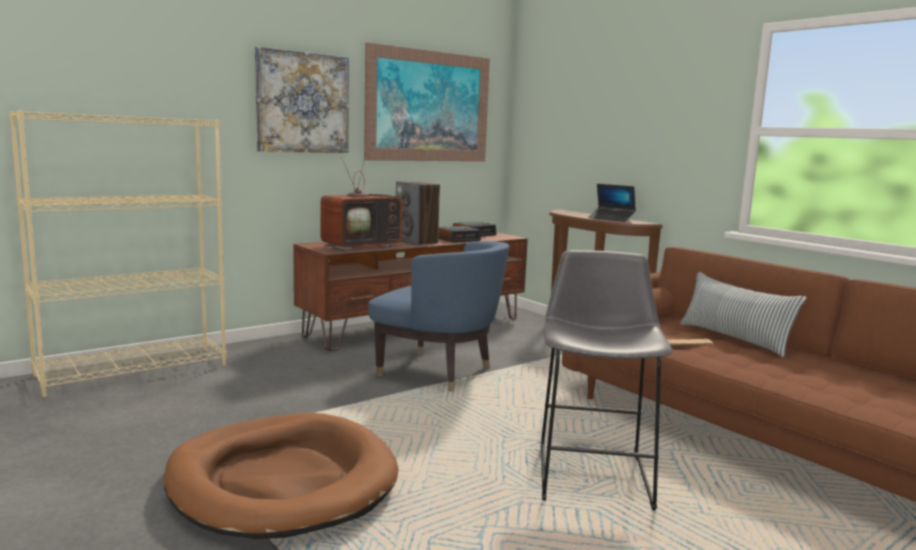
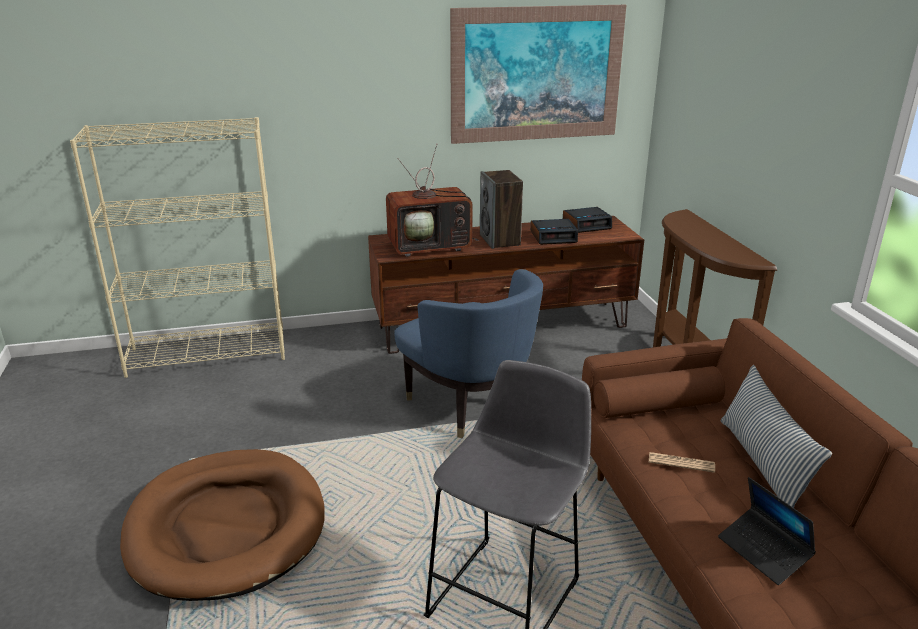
camera: 25 degrees right, 15 degrees up
(302, 102) = (374, 86): picture -> none
(611, 219) = (720, 246): laptop -> laptop (763, 551)

